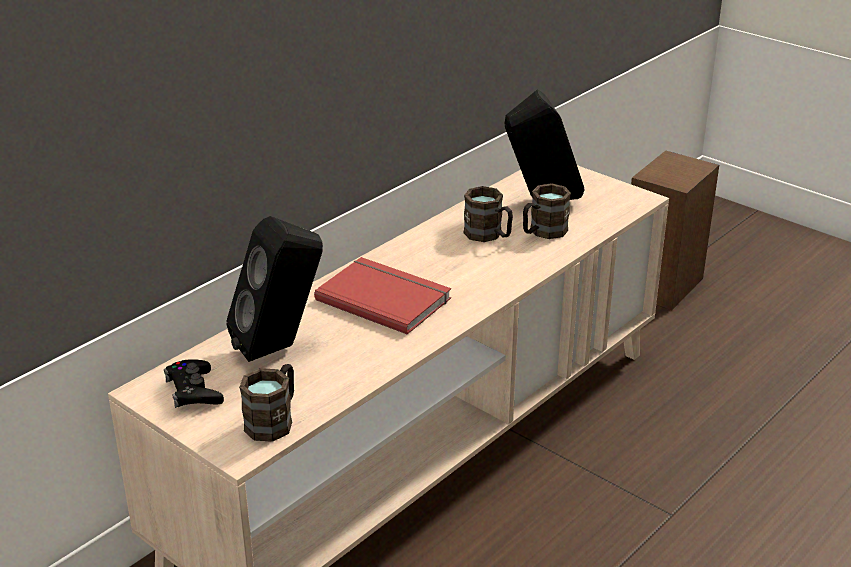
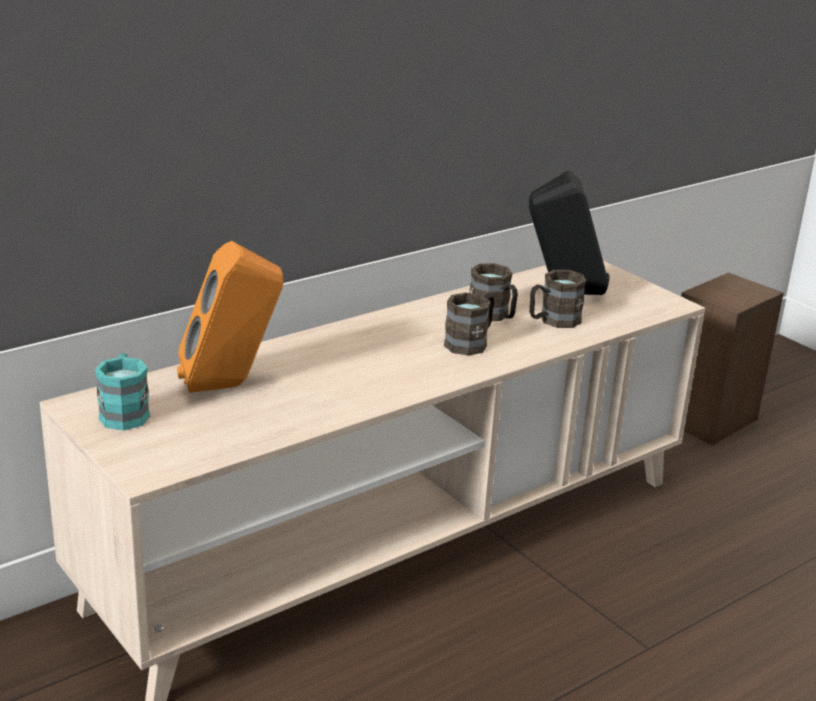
camera: 10 degrees right, 5 degrees down
(193, 391) = (124, 412): black game controller -> turquoise mug
(274, 420) = (193, 450): brown mug -> brown mug (471, 342)
(281, 347) = (231, 386): black speaker -> orange speaker
(384, 297) = (359, 357): red book -> none

